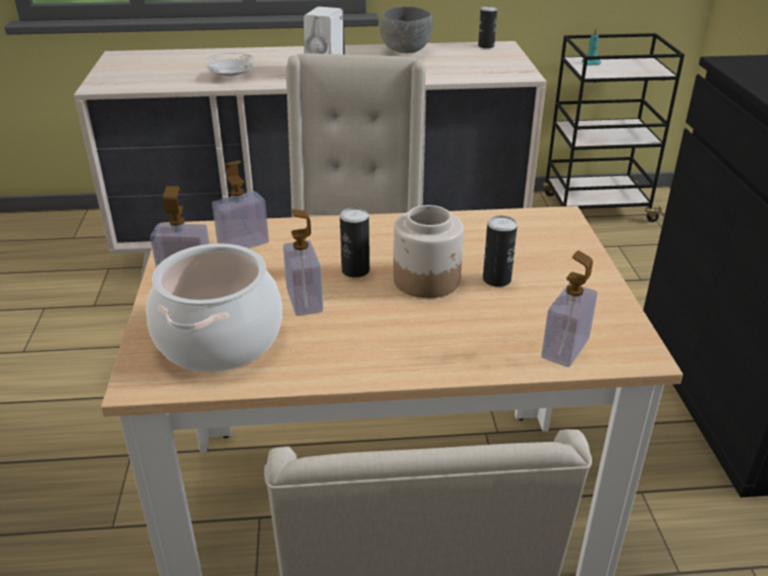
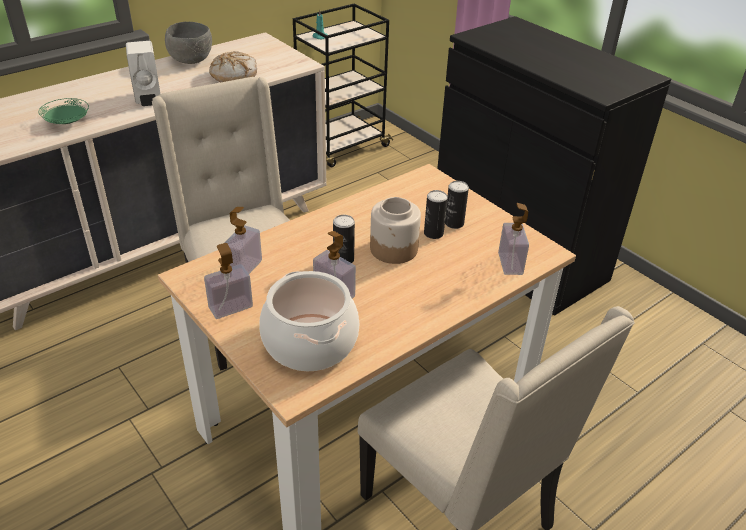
camera: 35 degrees left, 5 degrees up
(231, 77) = (67, 123): white plate -> green plate
(434, 70) = (234, 75): none -> bread
(486, 46) = (249, 42): can -> can (454, 223)

